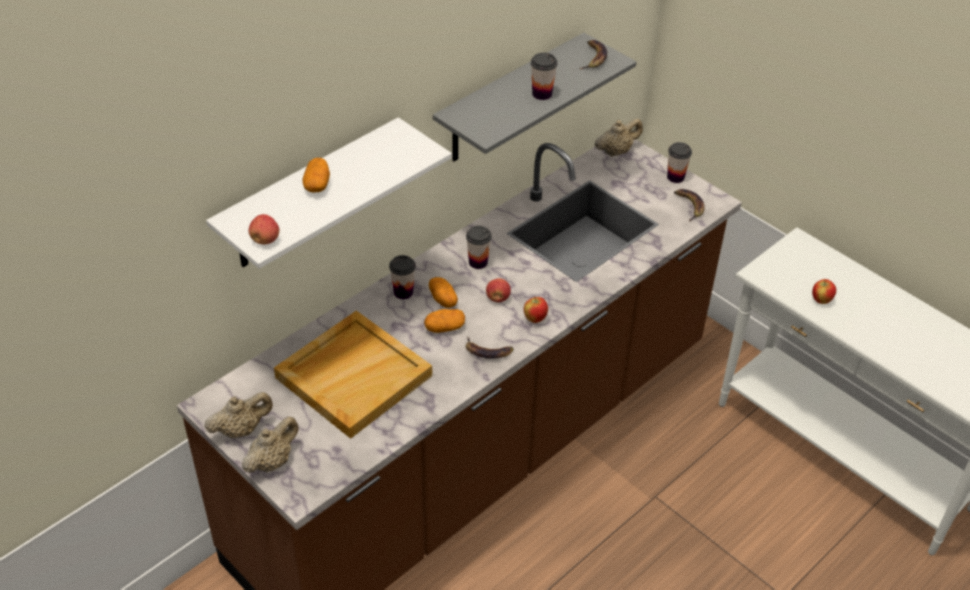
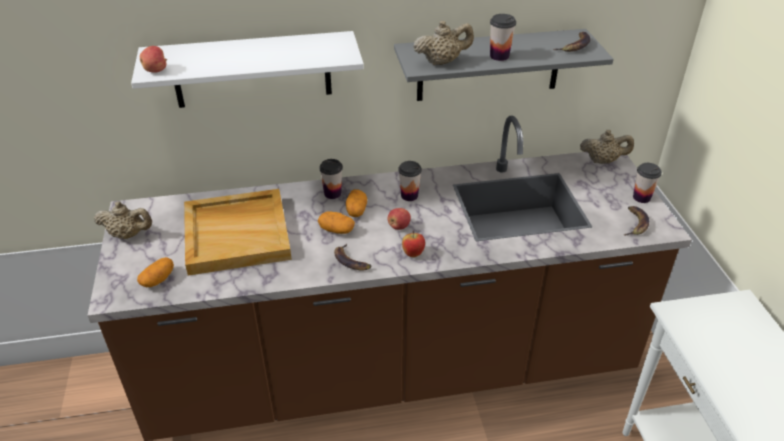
camera: 35 degrees right, 5 degrees down
(272, 461) = (122, 265): beige teapot -> beige teapot (442, 62)
(317, 184) = (238, 51): potato -> potato (158, 280)
(821, 300) = (725, 364): apple -> none

